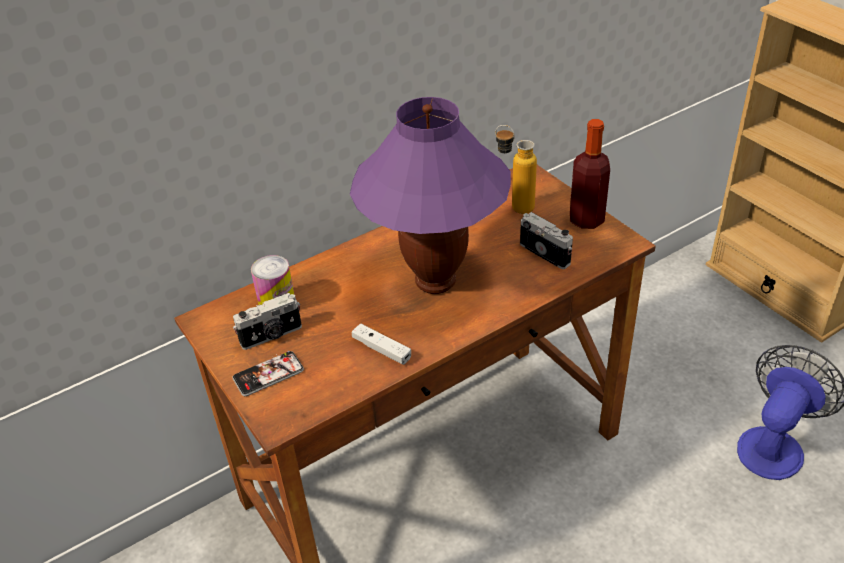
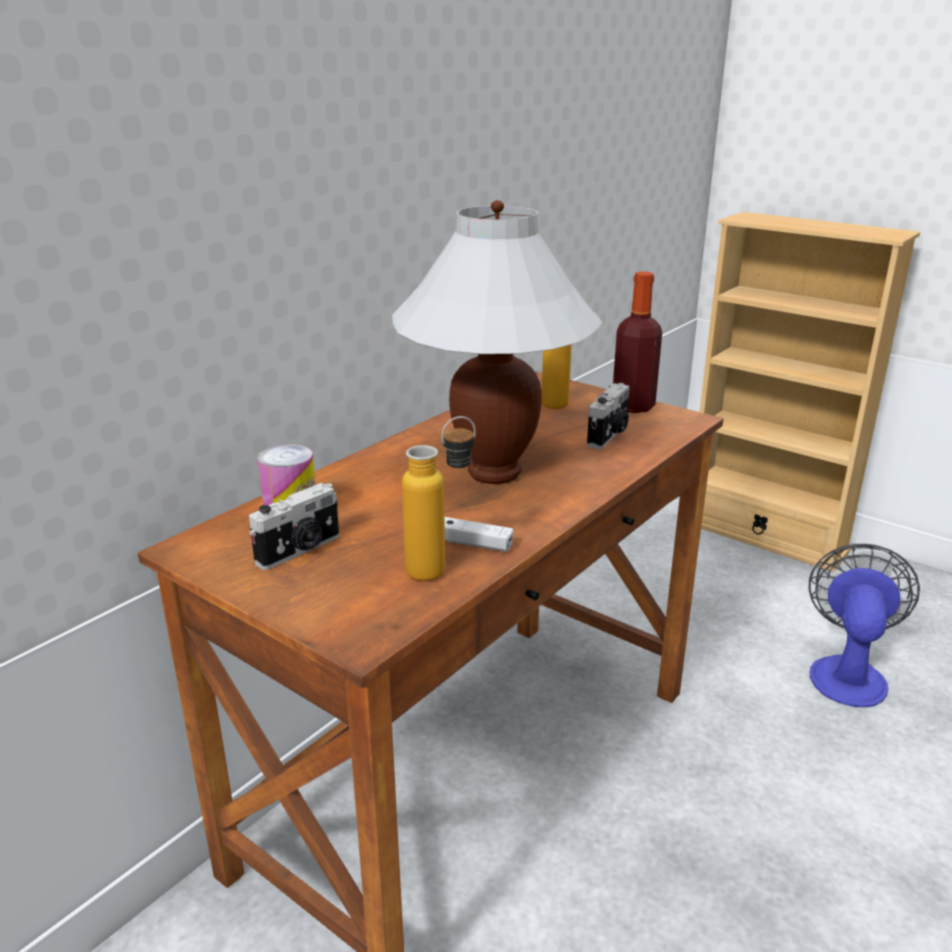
camera: 20 degrees left, 15 degrees down
(268, 374) = (317, 590): phone -> none
(354, 371) = (441, 568): none -> bottle
(436, 281) = (495, 473): purple table lamp -> white table lamp
(546, 253) = (609, 435): camera -> camera turned 90 degrees clockwise

